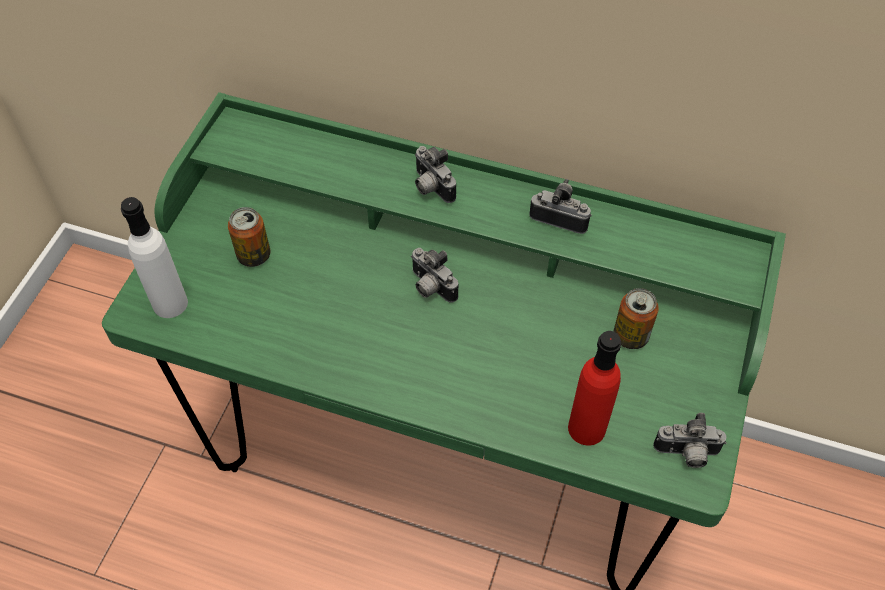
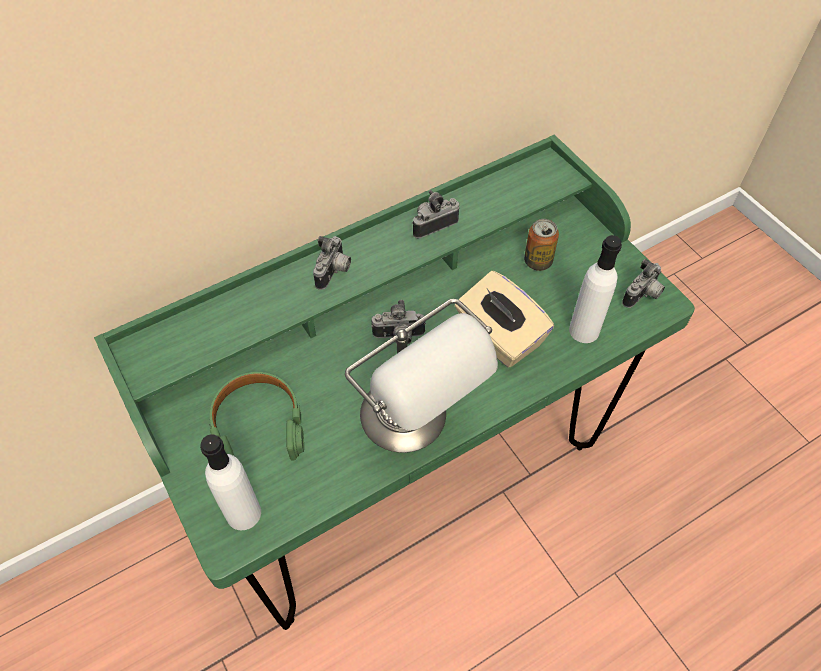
camera: 50 degrees left, 0 degrees up
(253, 255) = (258, 426): can -> green headphones
(353, 363) = (417, 425): none -> white table lamp
(430, 188) = (334, 272): camera -> camera turned 75 degrees counterclockwise
(507, 362) = (499, 337): none -> beige tissue box
(587, 428) = (584, 330): red bottle -> white bottle

